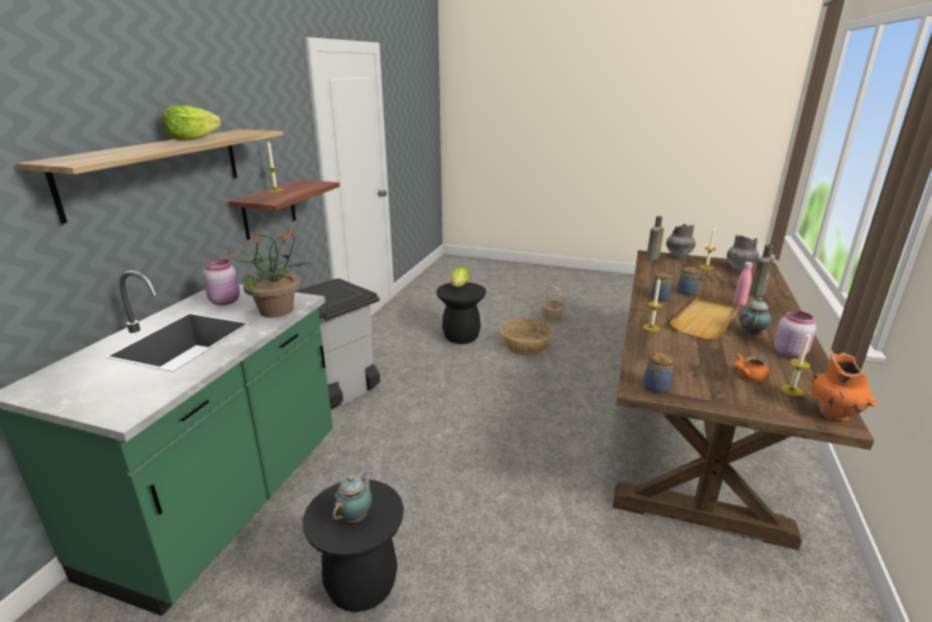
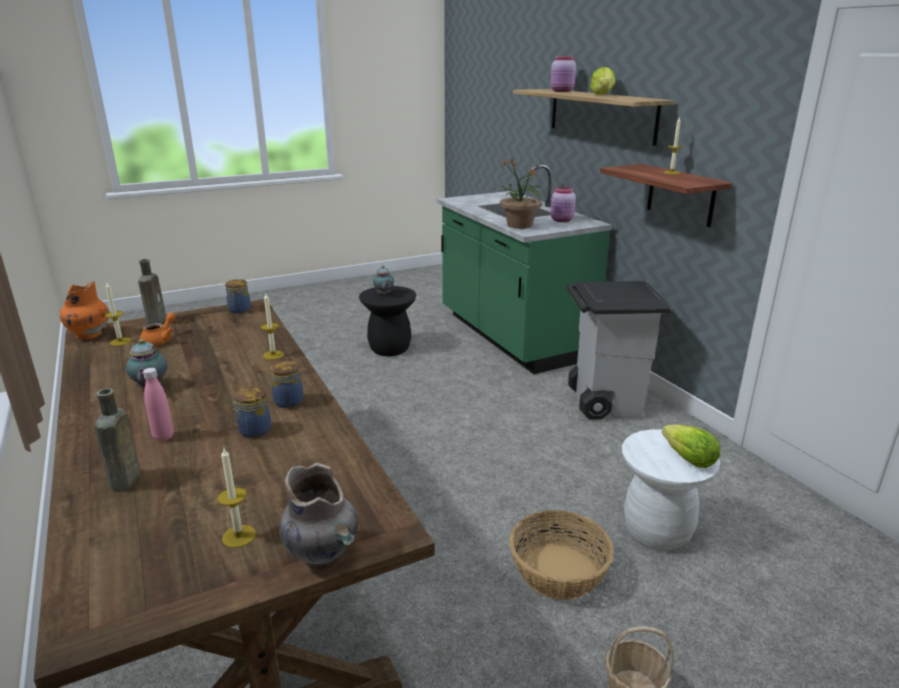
camera: 135 degrees right, 0 degrees up
(461, 337) = (657, 531): black stool -> white stool
(652, 258) = (373, 513): brown bottle -> brown bottle (157, 320)
(706, 320) = (211, 387): beige tray -> none
(739, 270) = (156, 563): grey vase -> none
(789, 353) = (108, 378): pink jar -> pink jar (562, 91)

